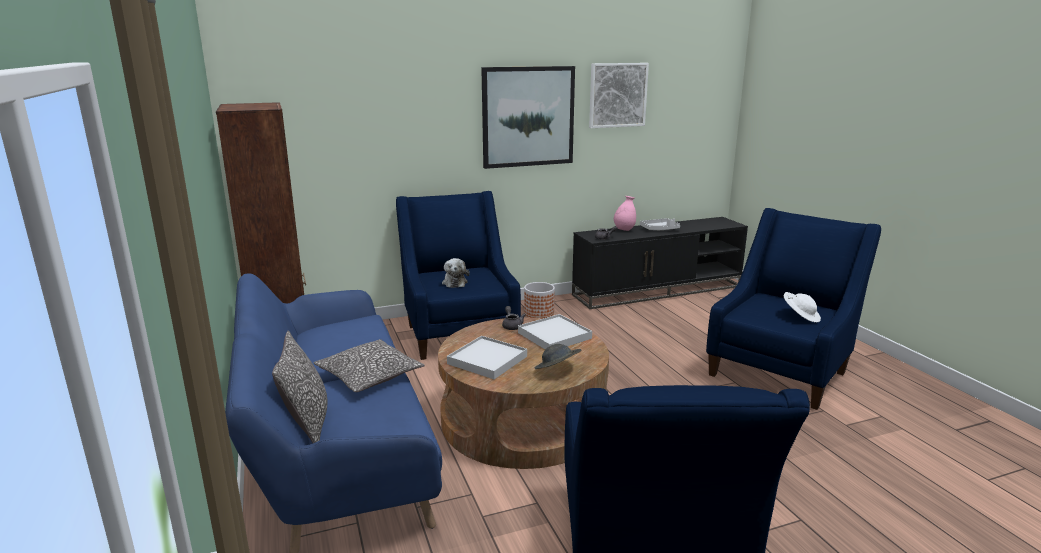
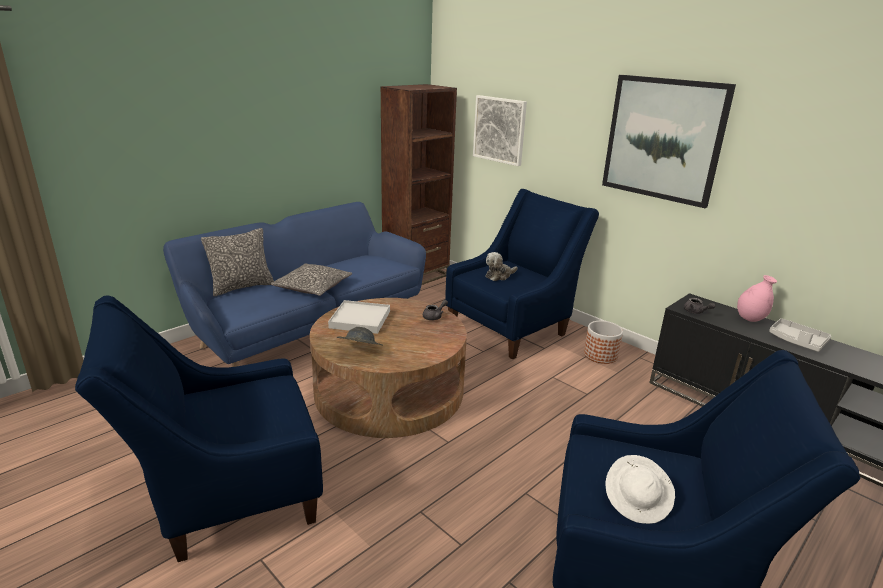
camera: 65 degrees right, 5 degrees up
(554, 335) = (429, 338): white tray -> none
(617, 95) = (800, 134): picture -> picture (499, 130)

